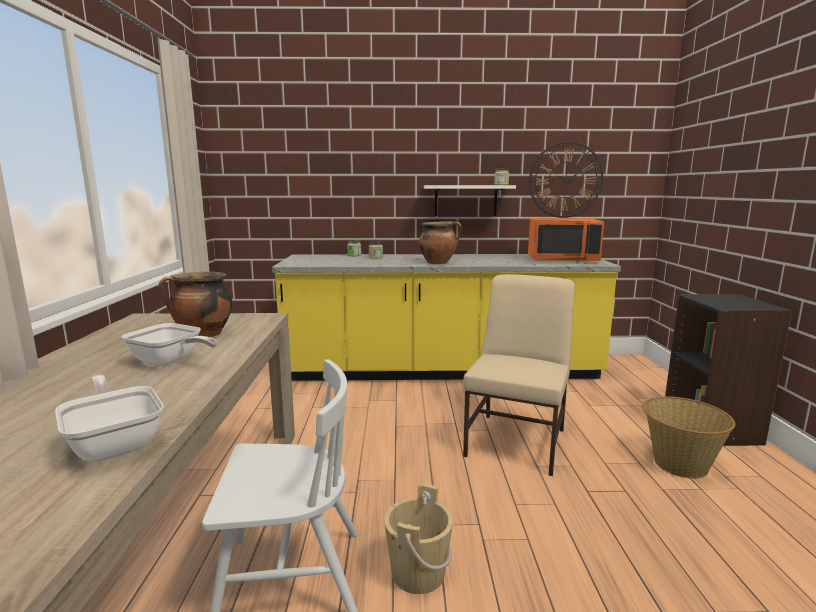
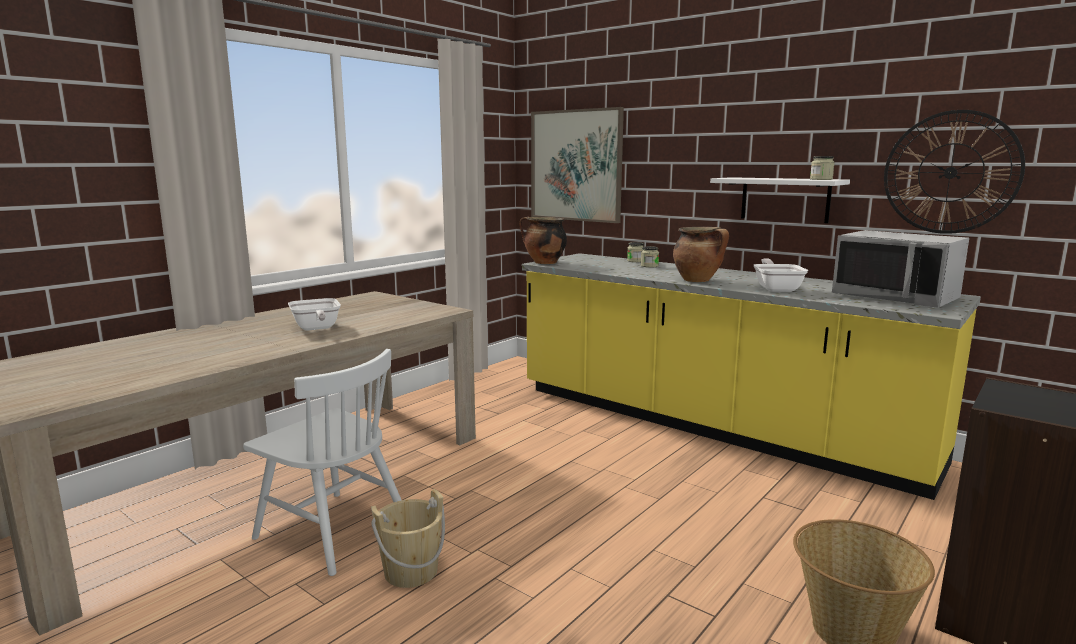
camera: 40 degrees right, 0 degrees up
(115, 442) = (196, 365): frying pan -> frying pan (776, 289)
(202, 335) = (374, 315): cooking pot -> cooking pot (544, 263)
(280, 177) = (576, 165): none -> picture
(517, 441) = (673, 521): beige chair -> none
(562, 259) = (895, 298): orange microwave -> grey microwave

